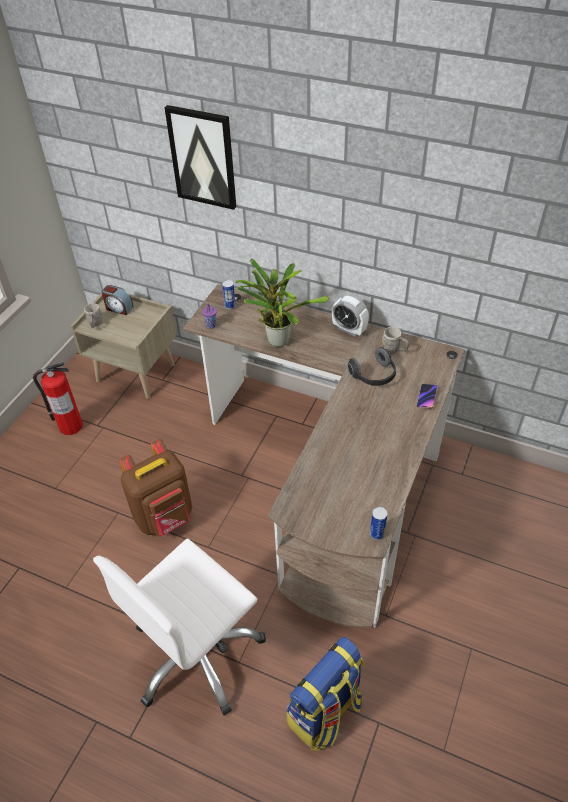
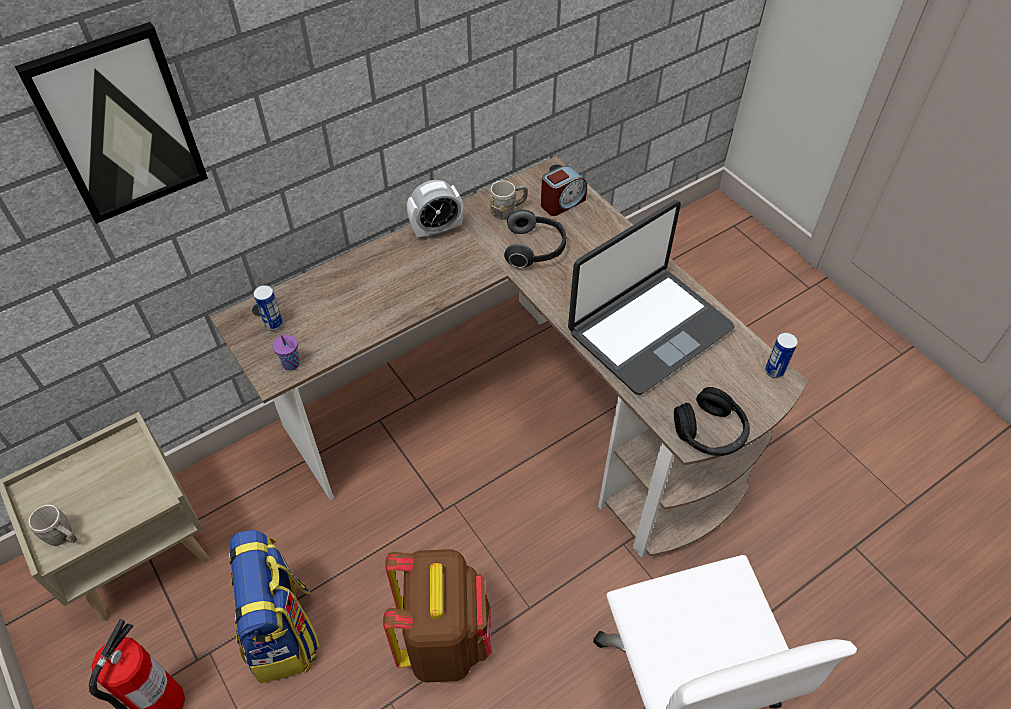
camera: 60 degrees left, 5 degrees up
(119, 308) = (62, 486): alarm clock -> alarm clock (562, 203)
(276, 338) = (387, 306): potted plant -> none
(300, 518) = (710, 432): none -> black headphones
(325, 713) = (822, 593): backpack -> backpack (283, 632)
(356, 456) = (648, 330): none -> laptop
(426, 397) = (605, 224): phone -> none

